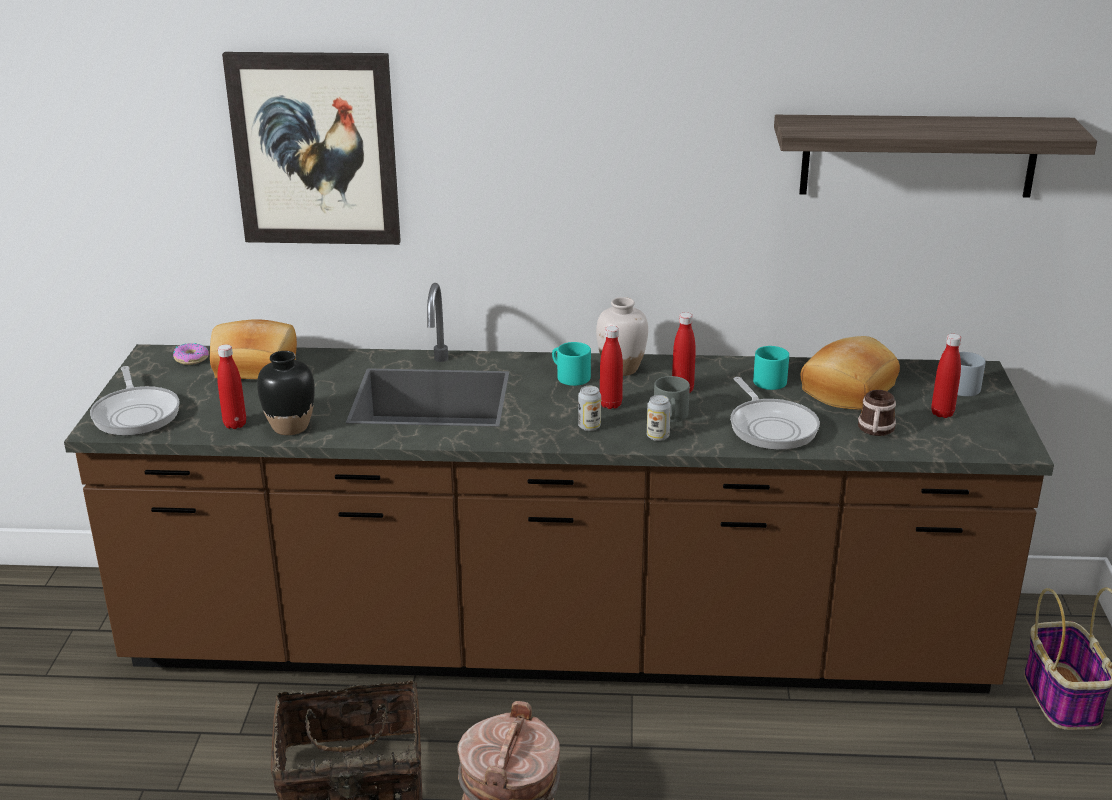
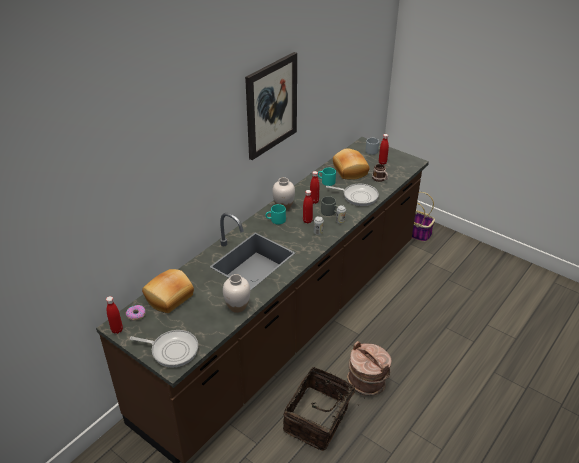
camera: 55 degrees left, 10 degrees up
(235, 424) = (217, 322): red bottle -> red bottle (117, 330)
(290, 427) = (237, 306): black vase -> white vase
(315, 149) = (161, 181): picture -> picture (271, 105)
(918, 155) = (340, 75): shelf -> none

